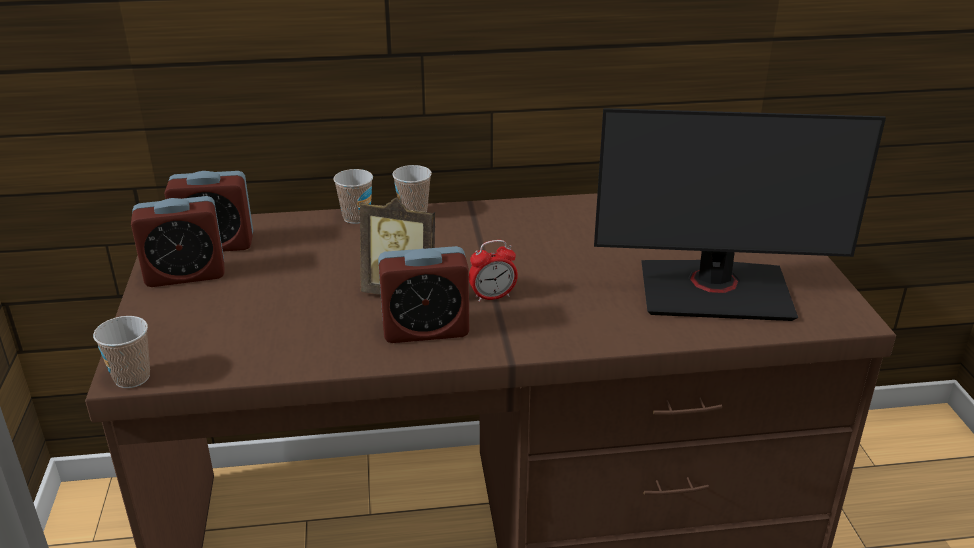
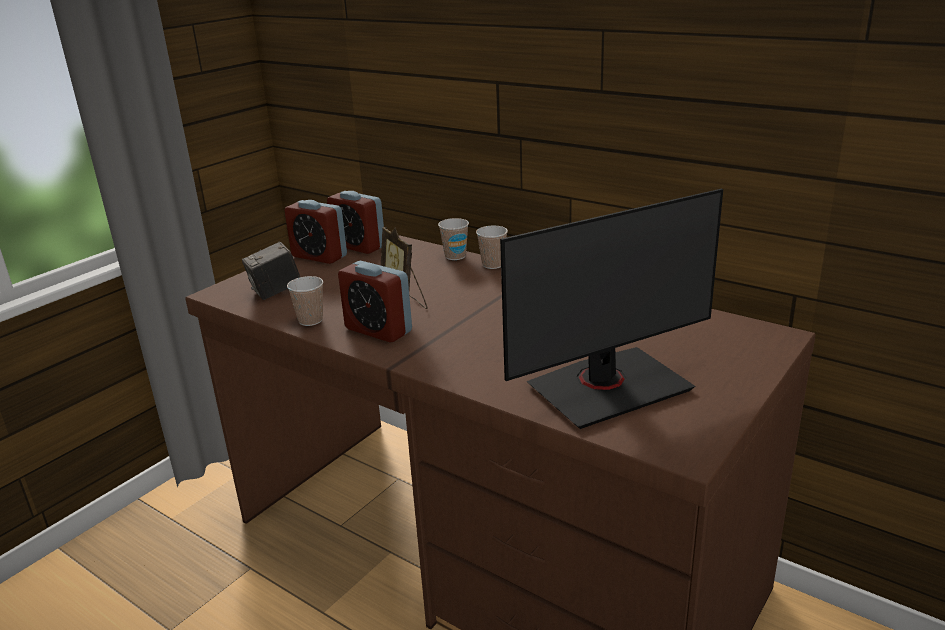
camera: 45 degrees right, 5 degrees down
(132, 378) = (215, 295): cup -> cup (310, 320)
(213, 339) = (275, 292): none -> camera
(492, 296) = (449, 328): alarm clock -> none
(715, 290) = (608, 387): monitor -> monitor turned 75 degrees counterclockwise

